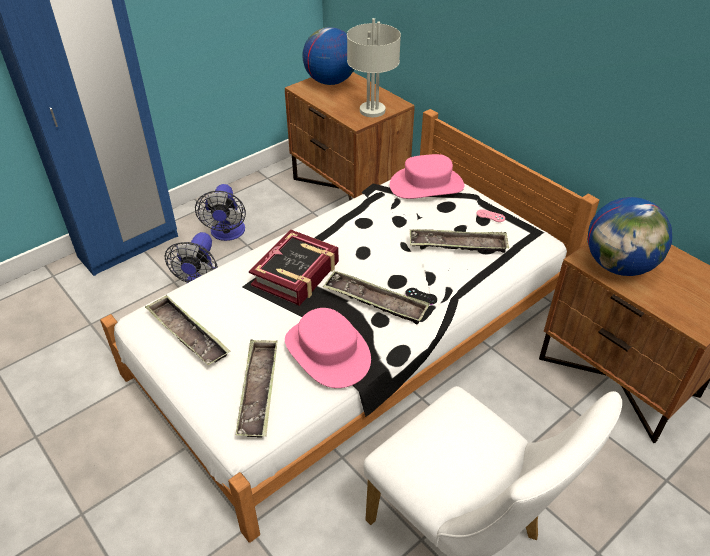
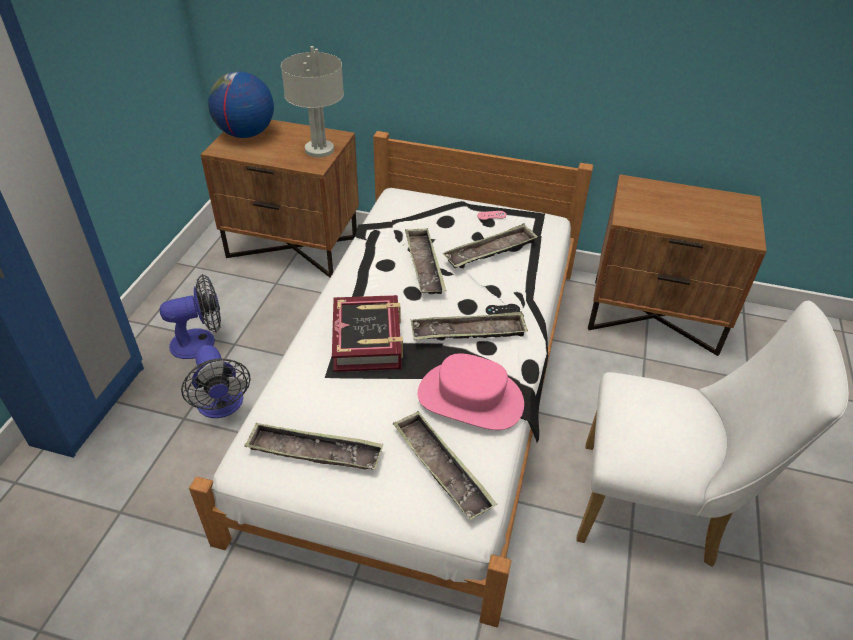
camera: 35 degrees left, 0 degrees up
(227, 234) = (201, 342): fan -> fan turned 75 degrees counterclockwise
(392, 234) = (424, 265): none -> tray
(426, 185) = (411, 208): pink hat -> none
(619, 266) = (654, 213): globe -> none

